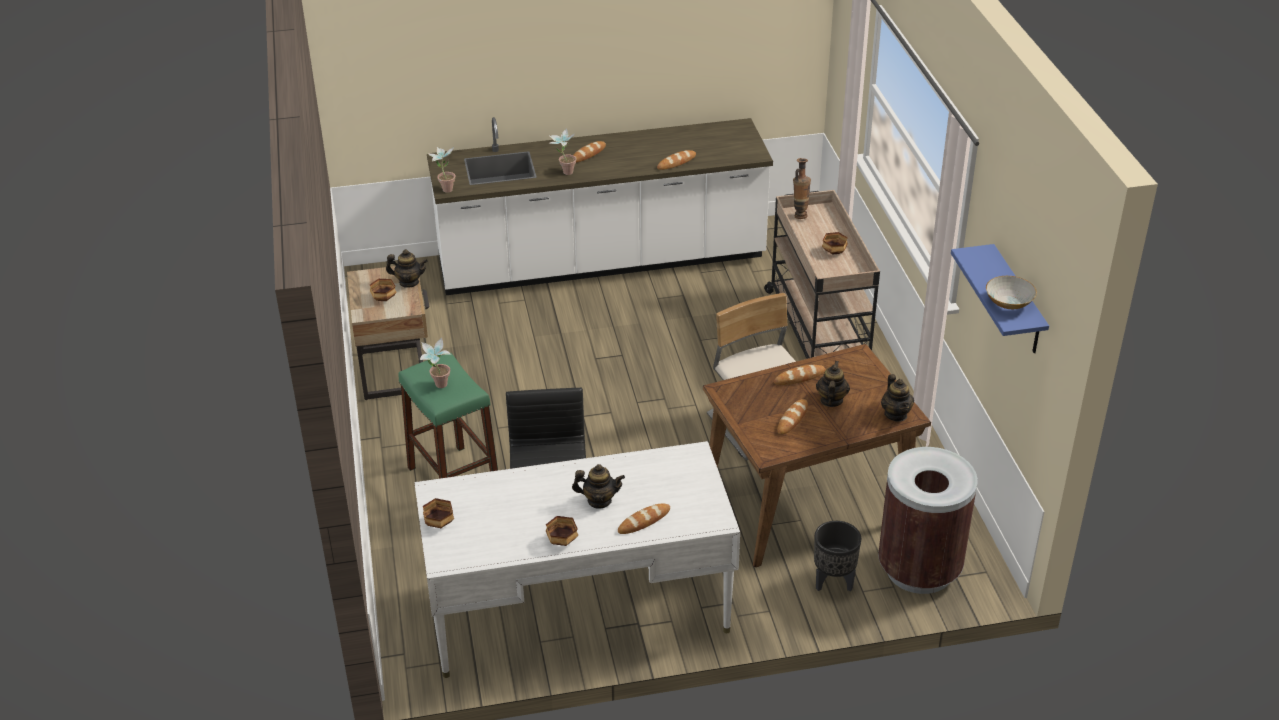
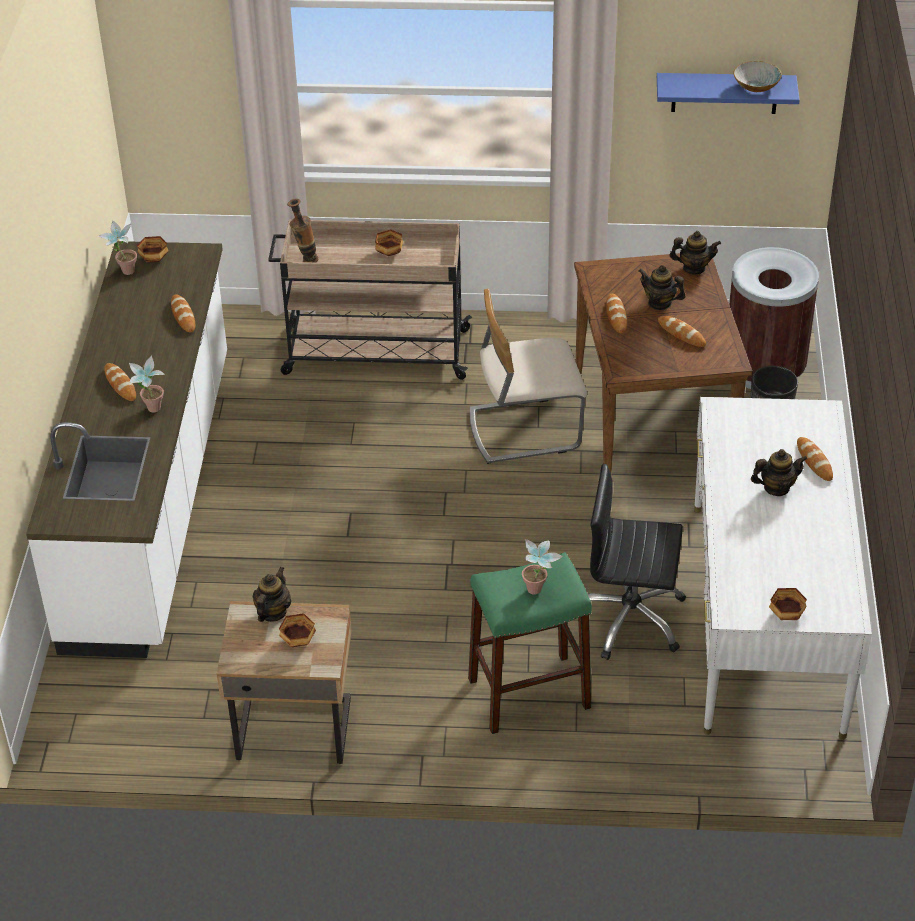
camera: 75 degrees left, 5 degrees up
(445, 188) = (130, 524): potted plant -> potted plant (123, 272)
(562, 540) = (831, 523): bowl -> bowl (153, 259)
(599, 501) = (776, 488): teapot -> teapot turned 60 degrees clockwise

